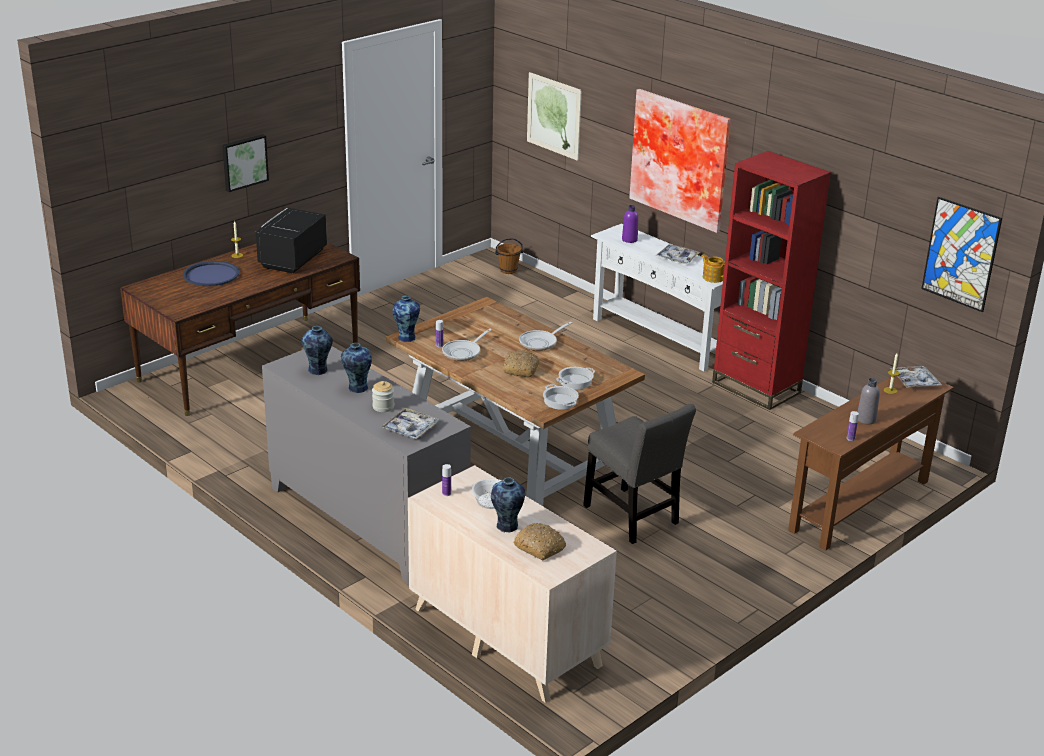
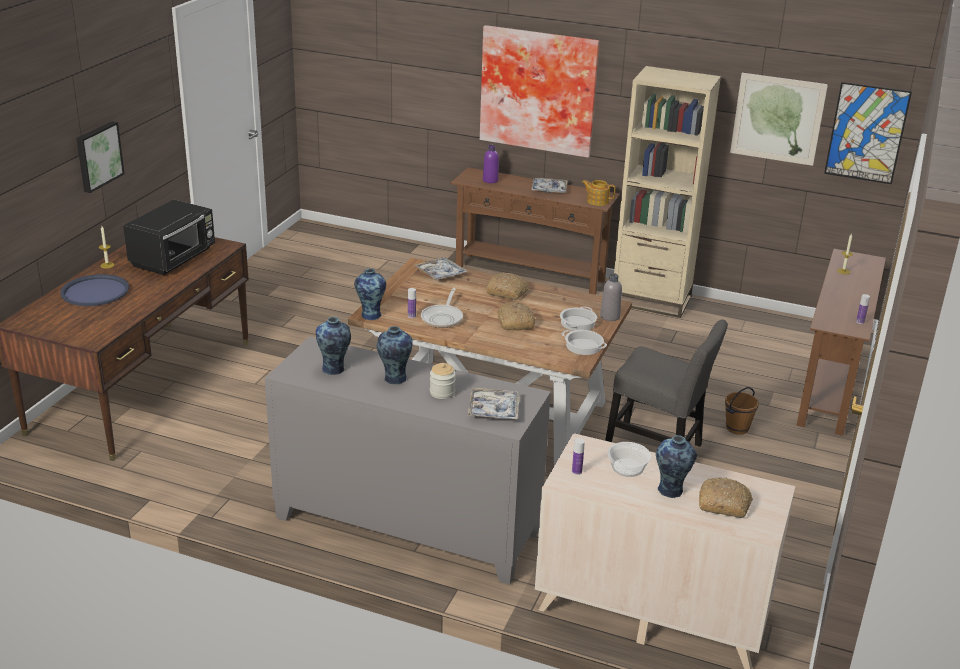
camera: 25 degrees left, 0 degrees up
(292, 260) = (174, 258): black microwave -> black microwave turned 150 degrees counterclockwise
(508, 270) = (337, 237): brown bucket -> brown bucket (737, 428)
(540, 342) = (507, 292): frying pan -> bread
(554, 116) = (375, 69): picture -> picture (777, 119)
(659, 338) = (530, 273): white console table -> brown console table
(756, 388) = (651, 300): red bookcase -> beige bookcase
(866, 419) = (853, 302): grey bottle -> grey bottle (610, 316)
(914, 381) = (853, 259): tray -> tray (440, 273)

